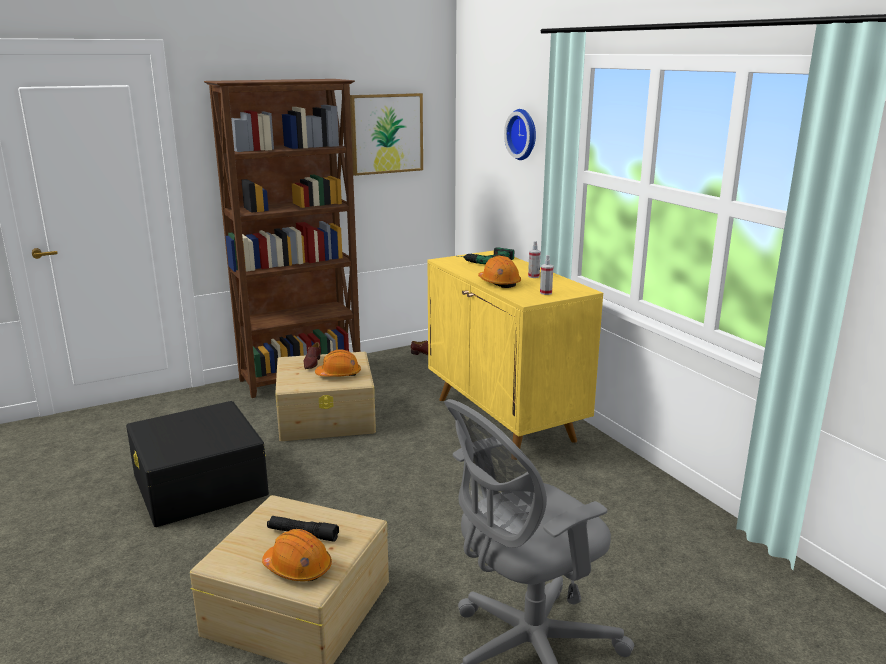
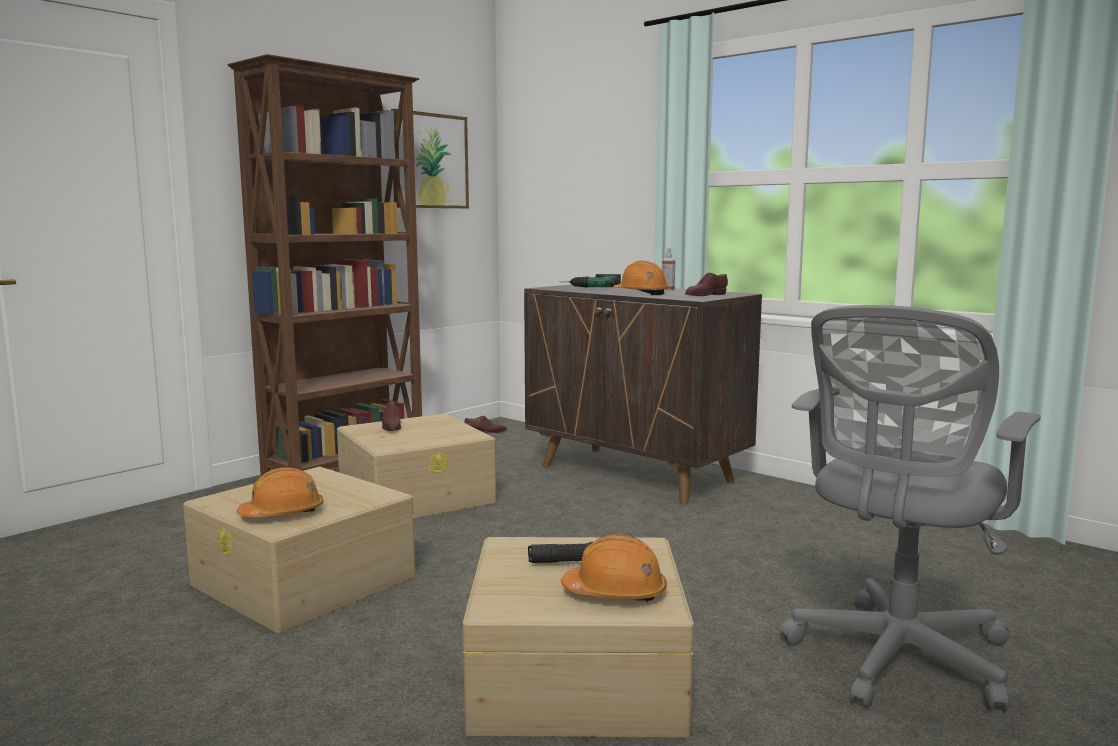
camera: 20 degrees left, 10 degrees down
(200, 485) = (304, 580): black storage box -> beige storage box
(339, 374) = (439, 432): orange hard hat -> orange hard hat (282, 513)
(505, 419) = (636, 474): yellow cabinet -> brown cabinet
(524, 134) = (610, 149): wall clock -> none
(545, 293) = (705, 295): spray bottle -> brown shoe

